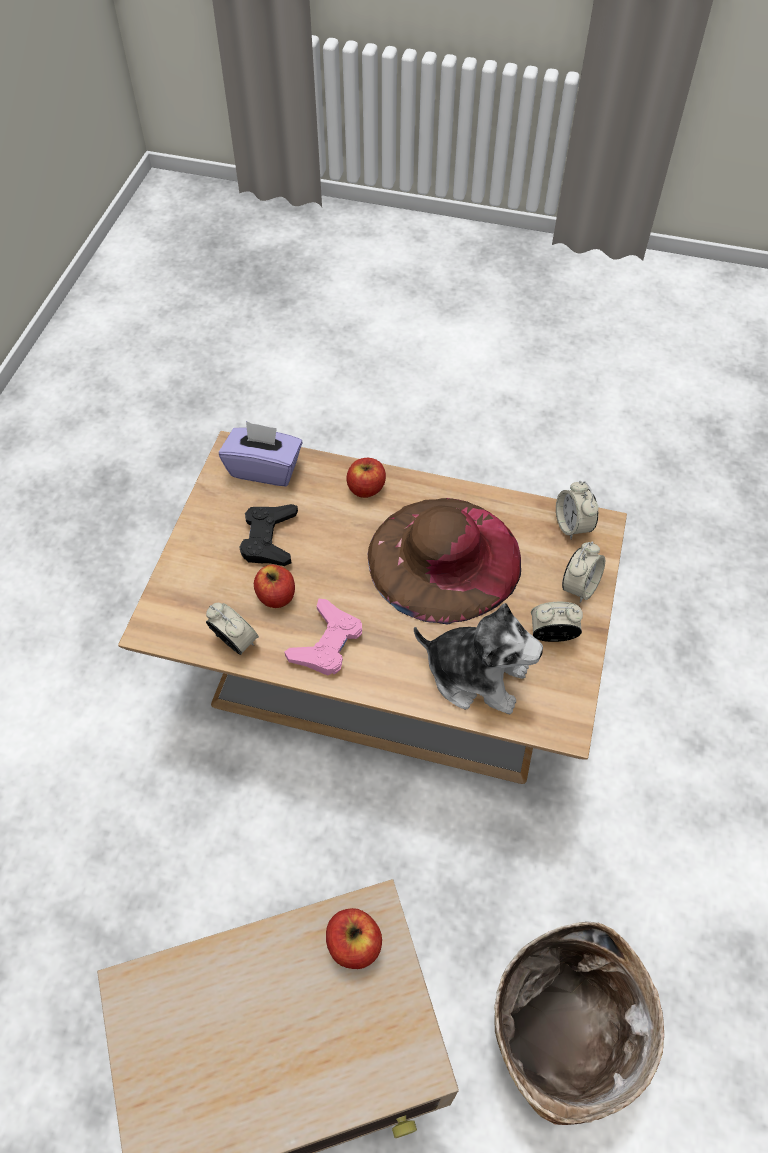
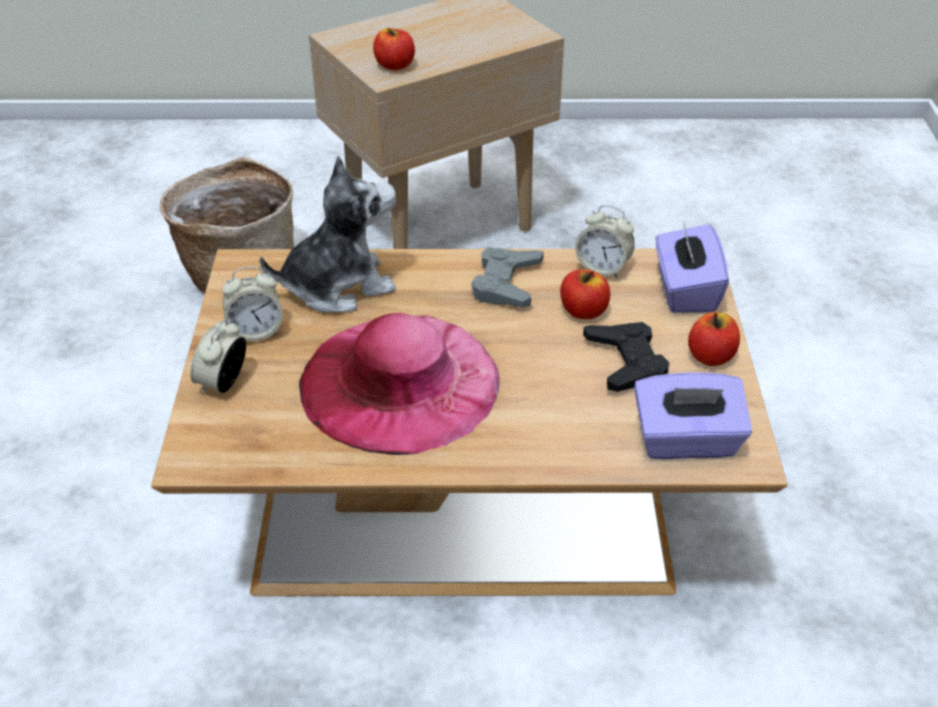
camera: 165 degrees right, 15 degrees down
(181, 599) = (685, 291): none -> purple tissue box
(327, 643) = (506, 283): pink game controller -> grey game controller
(366, 488) = (533, 444): apple -> apple (711, 356)
(444, 558) = (400, 382): brown hat -> pink hat
(476, 675) = (338, 286): plush toy -> plush toy turned 150 degrees clockwise
(572, 525) = (231, 452): alarm clock -> none

